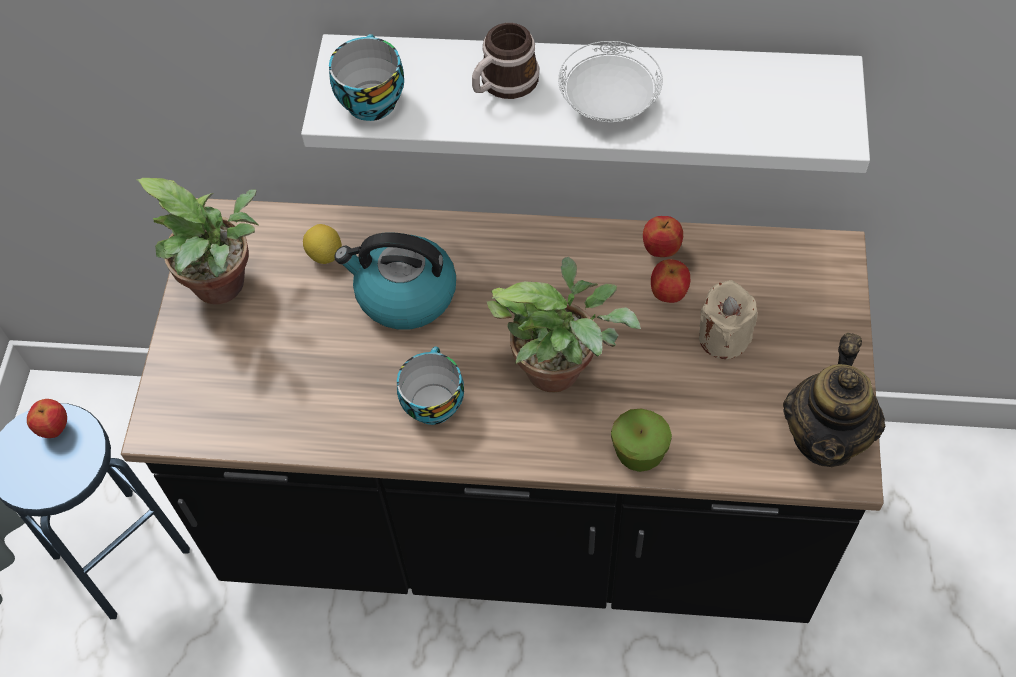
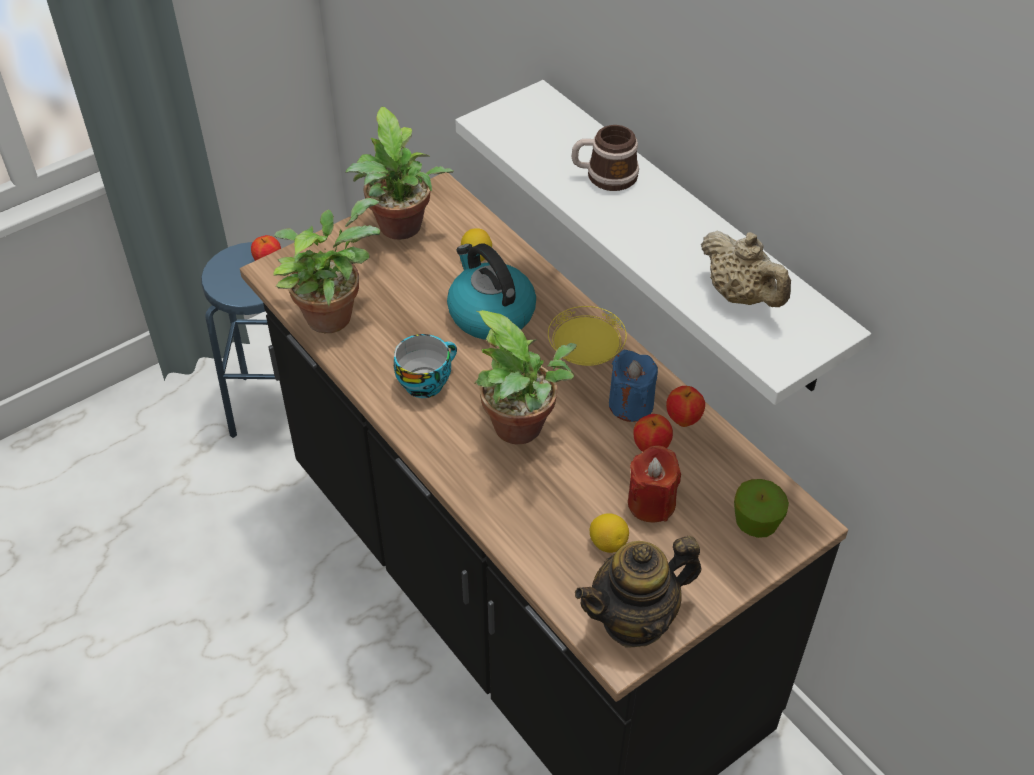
camera: 45 degrees right, 10 degrees down
(269, 416) = (332, 313): none -> potted plant
(369, 99) = (517, 128): cup -> none
(521, 259) = (585, 352): none -> yellow plate
(609, 102) = (654, 231): white plate -> none
(610, 272) = (631, 404): none -> blue candle
(639, 452) = (503, 516): apple -> apple (756, 522)
(723, 337) = (651, 503): beige candle -> red candle
(735, 398) = (608, 543): none -> lemon
(743, 102) = (741, 296): none -> beige teapot

